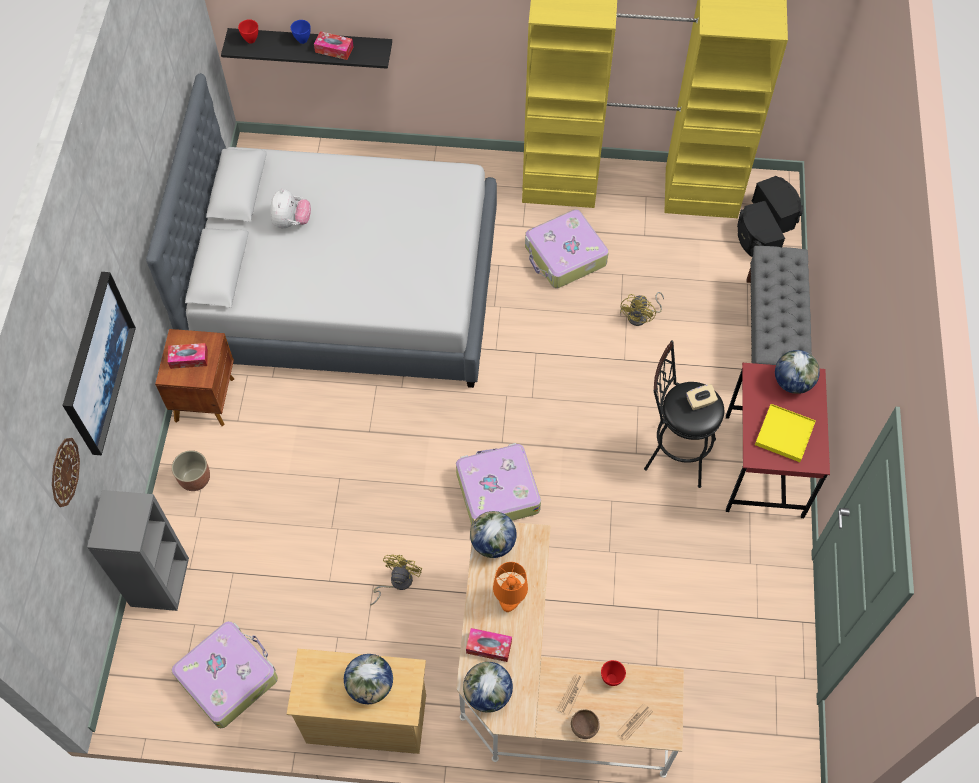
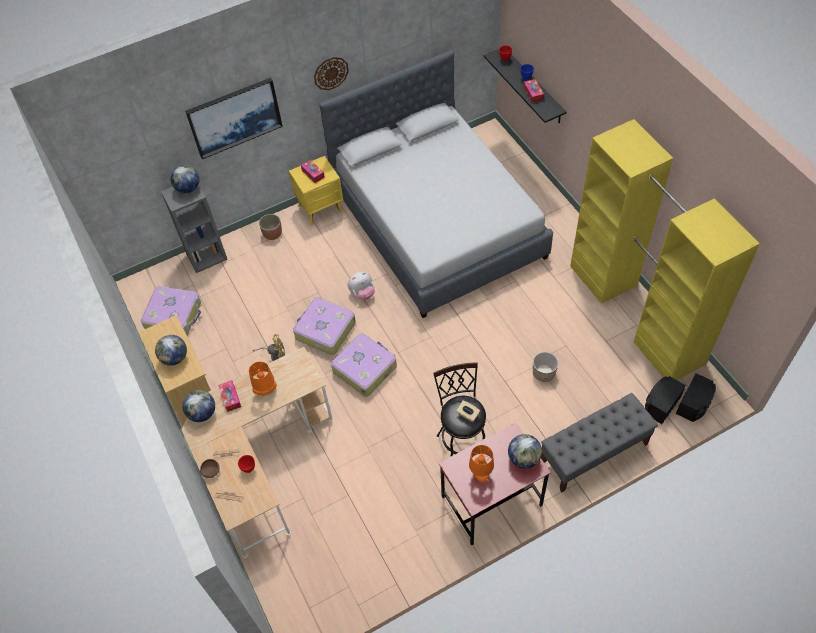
camera: 60 degrees right, 5 degrees down
(64, 472) = (166, 142): wall clock -> wall clock (331, 73)
(206, 399) = (321, 209): brown nightstand -> yellow nightstand
(291, 221) = (426, 158): plush toy -> plush toy (362, 293)
(493, 543) = (294, 363): globe -> globe (188, 188)
(565, 256) = (551, 309): suitcase -> suitcase (324, 330)
(641, 316) = (543, 373): yellow fan -> planter
(784, 434) = (481, 474): yellow tray -> orange table lamp

